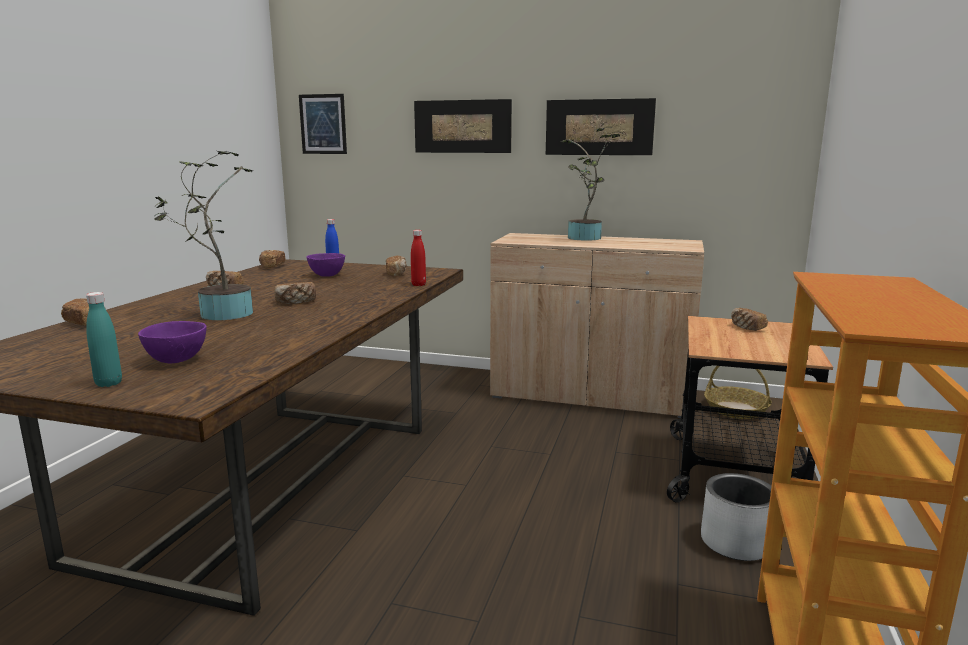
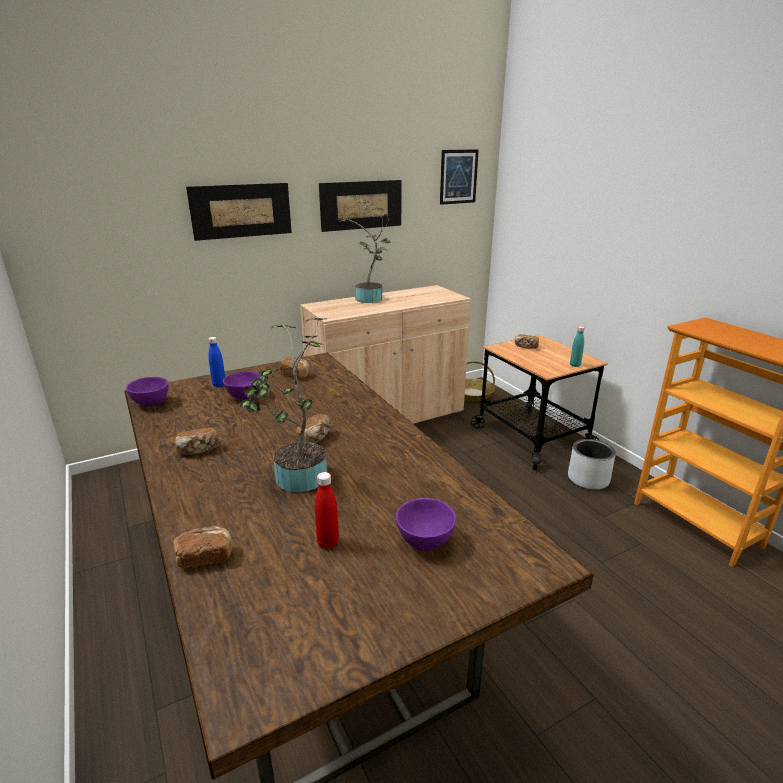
camera: 45 degrees left, 10 degrees up
(109, 383) = (455, 593): turquoise bottle -> turquoise bottle (575, 365)
(272, 266) = (151, 403): bread -> purple bowl
(323, 124) = (66, 217): picture -> picture (458, 177)
(418, 284) = (348, 381): red bottle -> red bottle (328, 543)

